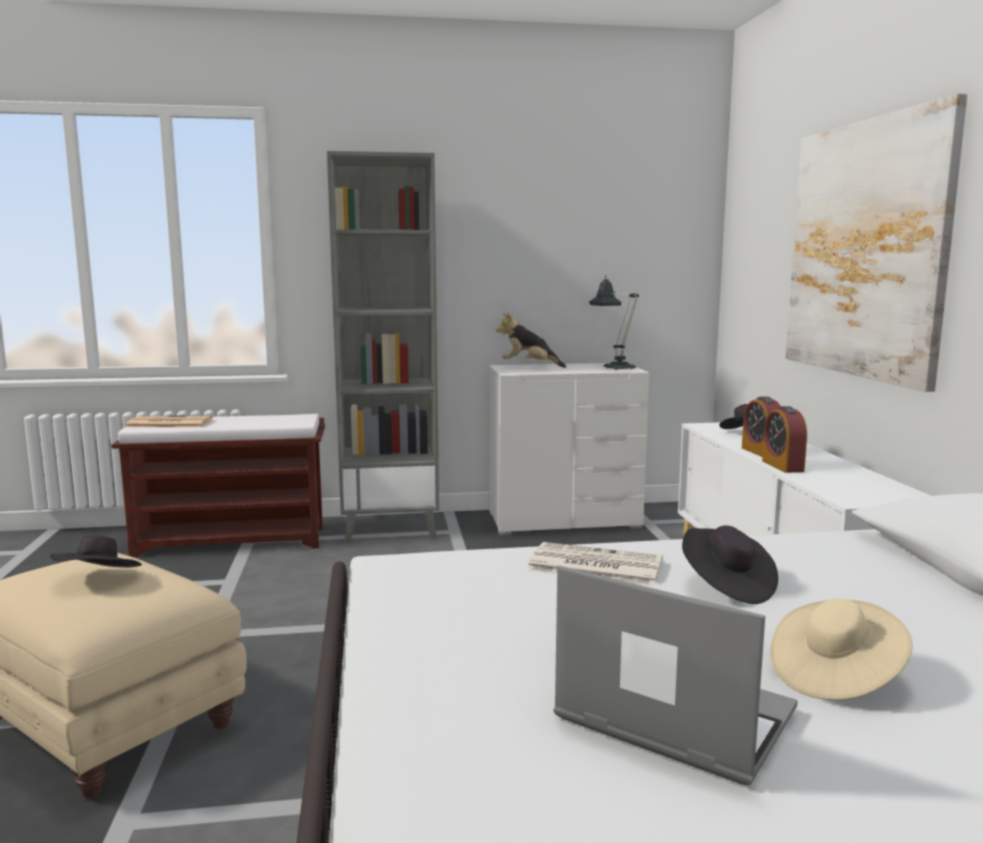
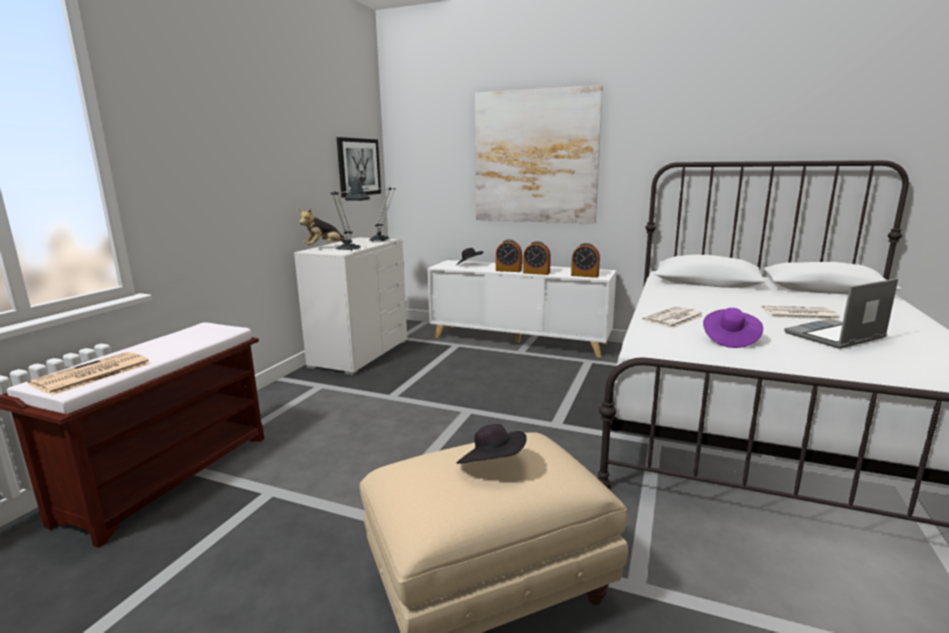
camera: 60 degrees left, 5 degrees up
(391, 528) = (274, 403): grey bookcase -> none
(504, 613) = (729, 340): none -> purple hat
(544, 371) = (351, 248): none -> table lamp
(650, 264) = (358, 167): none -> picture
(726, 586) = (709, 308): black hat -> none
(835, 675) = (798, 314): beige hat -> newspaper
(839, 491) = (584, 275): none -> alarm clock

